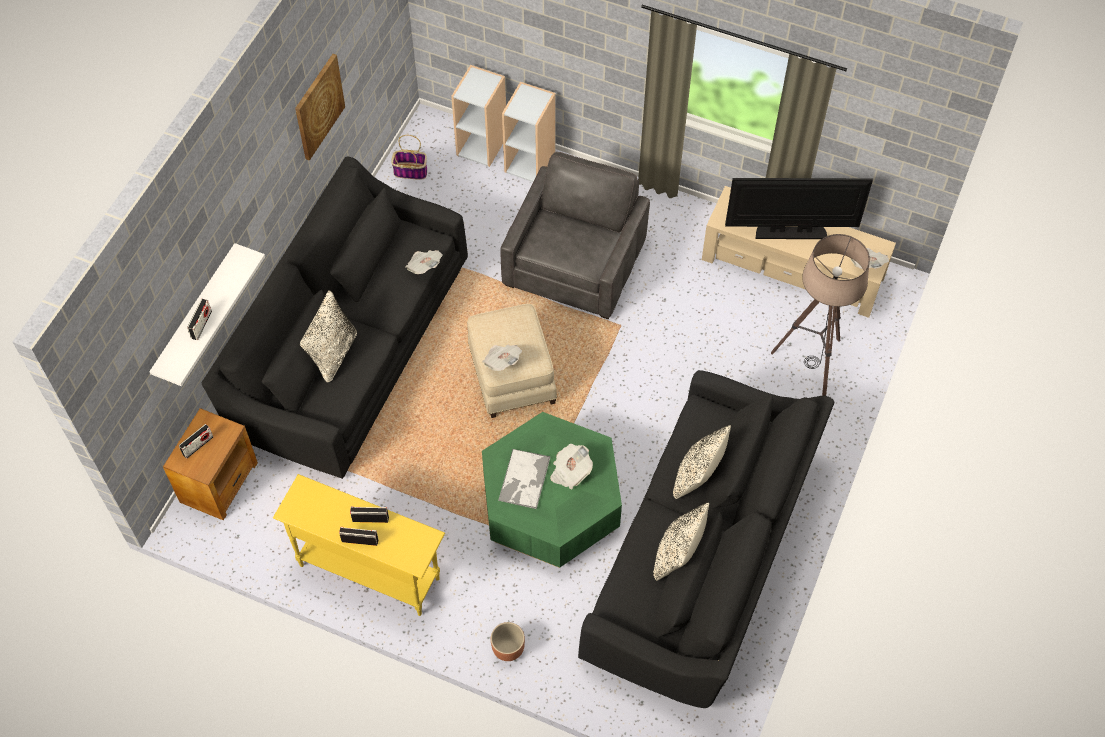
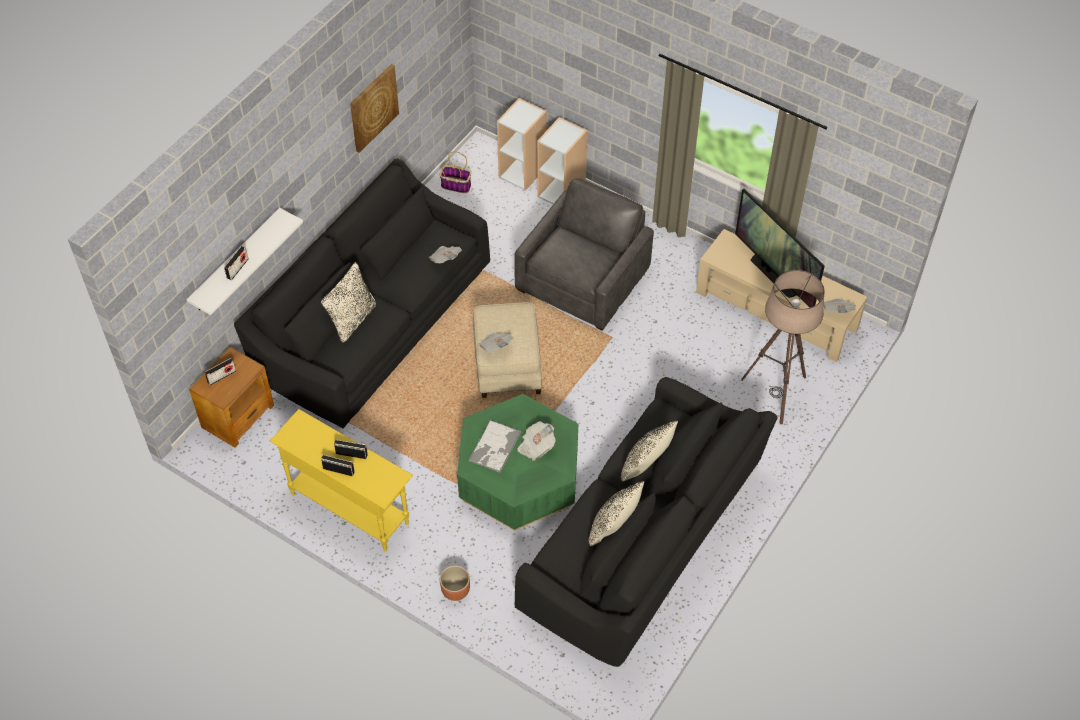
camera: 10 degrees right, 5 degrees down
(791, 233) = (774, 276): television -> television turned 135 degrees counterclockwise

